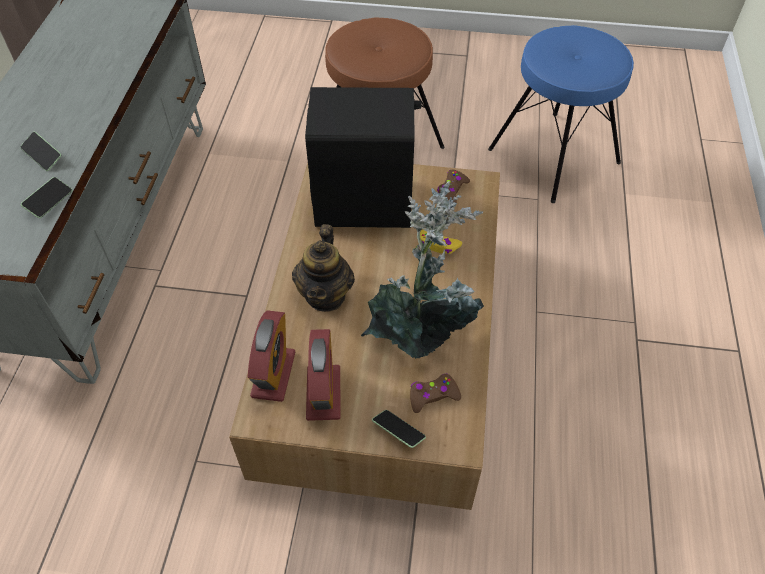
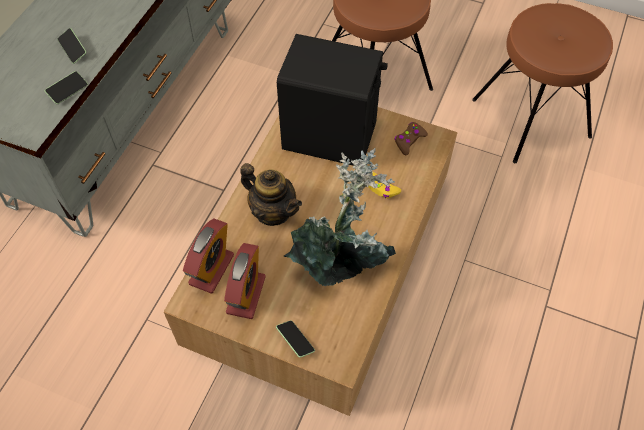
camera: 15 degrees right, 5 degrees up
(326, 295) = (273, 211): teapot -> teapot turned 75 degrees counterclockwise
(433, 396) = (333, 318): brown game controller -> none
(554, 156) = (531, 118): blue stool -> brown stool

